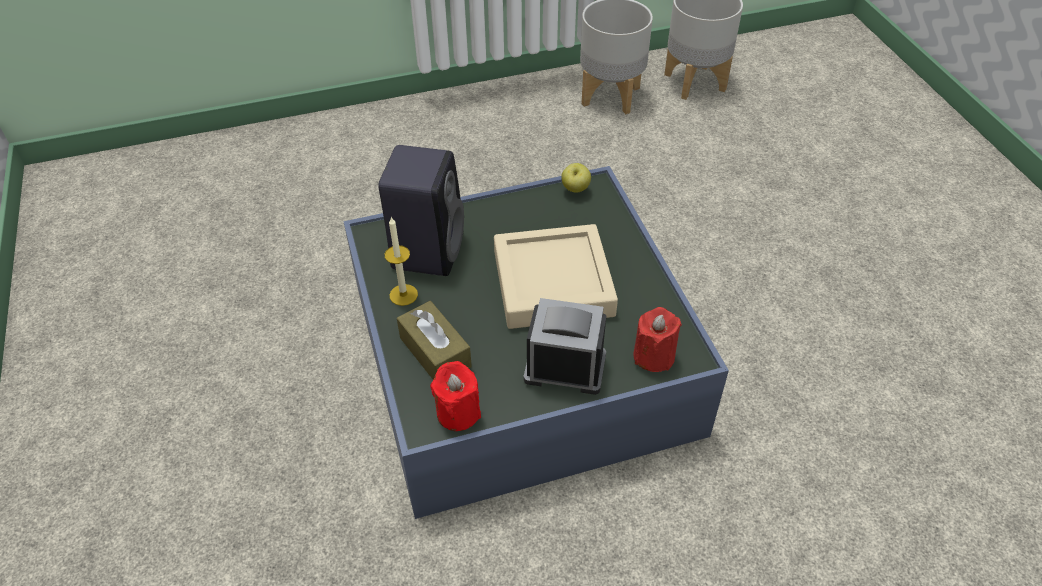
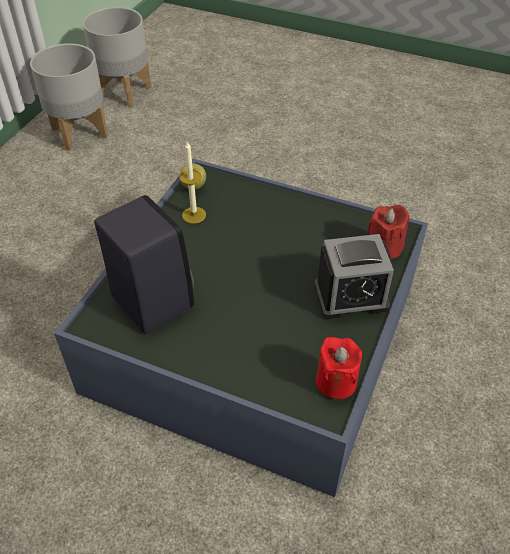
camera: 50 degrees left, 0 degrees up
(403, 295) = (180, 344): candle -> candle (194, 215)
(435, 352) = (261, 360): brown tissue box -> none
(553, 283) = (266, 254): beige tray -> none
(565, 367) = (351, 296): alarm clock -> alarm clock turned 150 degrees counterclockwise

